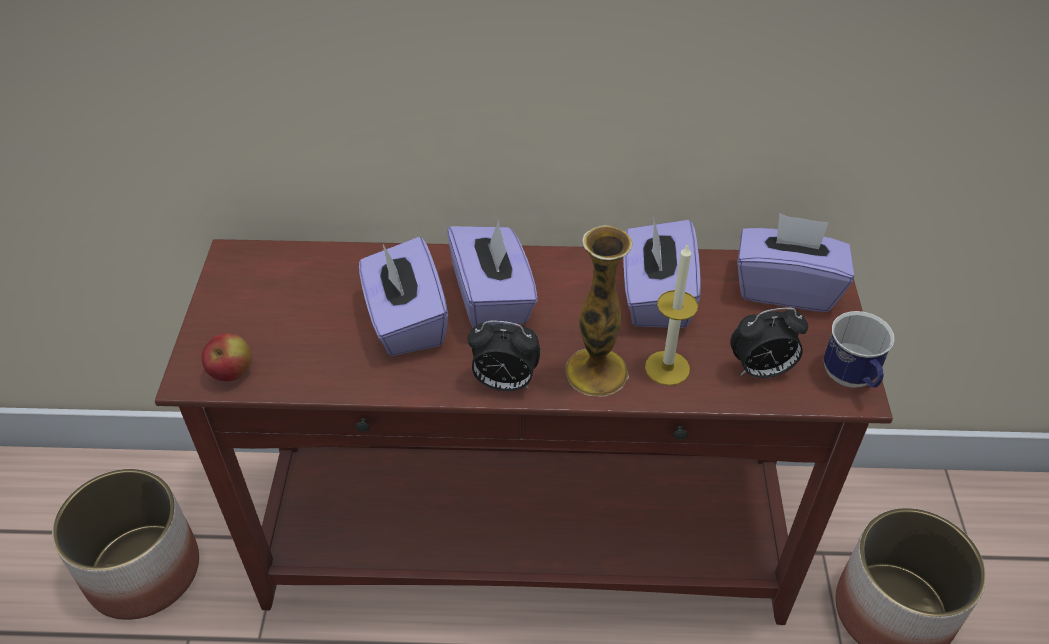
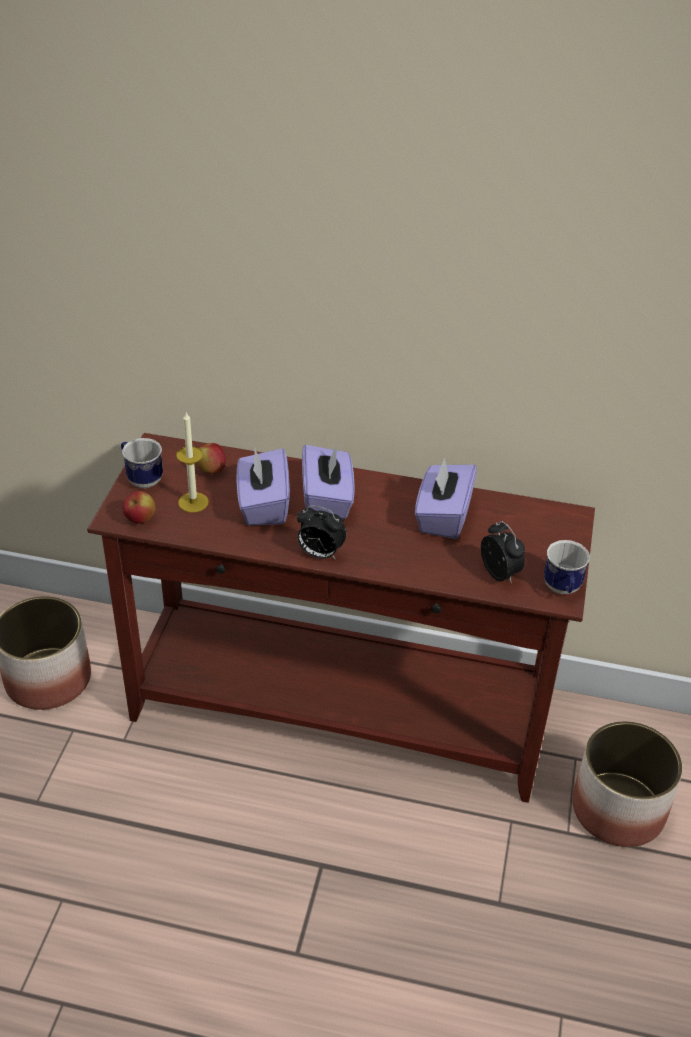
camera: 10 degrees right, 5 degrees down
(222, 308) = (141, 478): none -> mug
(320, 280) = (211, 470): none -> apple
(596, 372) = (385, 557): vase -> none
(667, 368) = (435, 562): candle -> candle (193, 502)
(761, 370) = (500, 574): alarm clock -> alarm clock turned 120 degrees counterclockwise
(785, 288) = (539, 524): purple tissue box -> none

